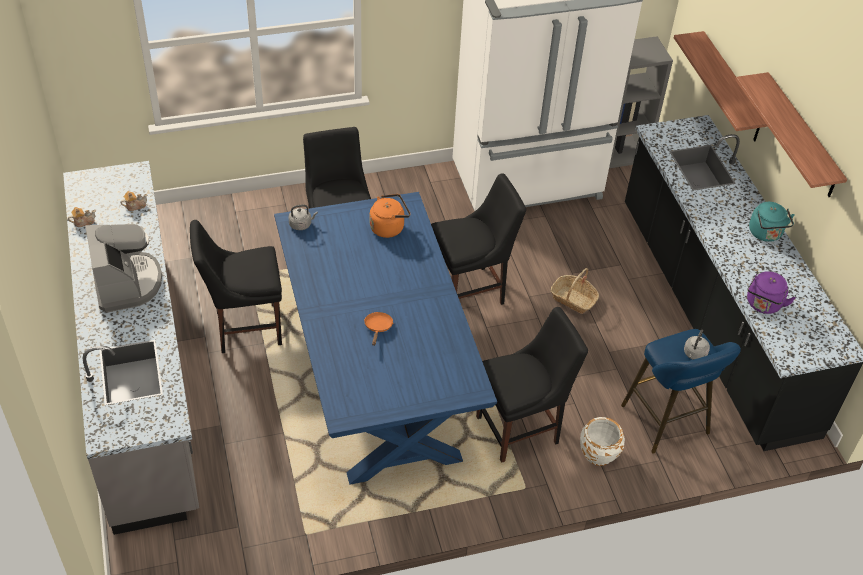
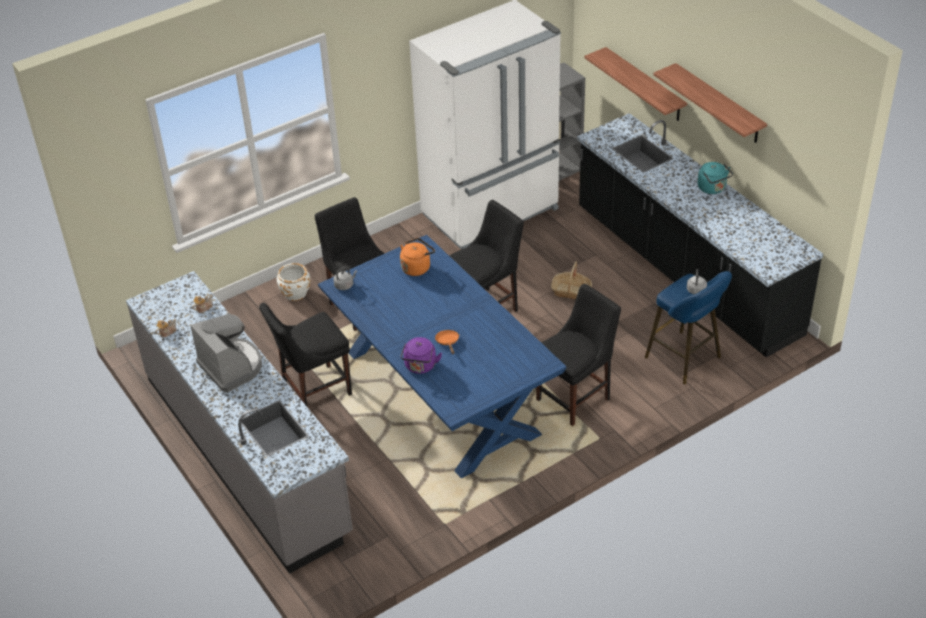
camera: 15 degrees left, 5 degrees down
(598, 453) = (643, 397): white planter -> white planter (295, 293)
(763, 305) = (733, 239): purple kettle -> purple kettle (420, 367)

